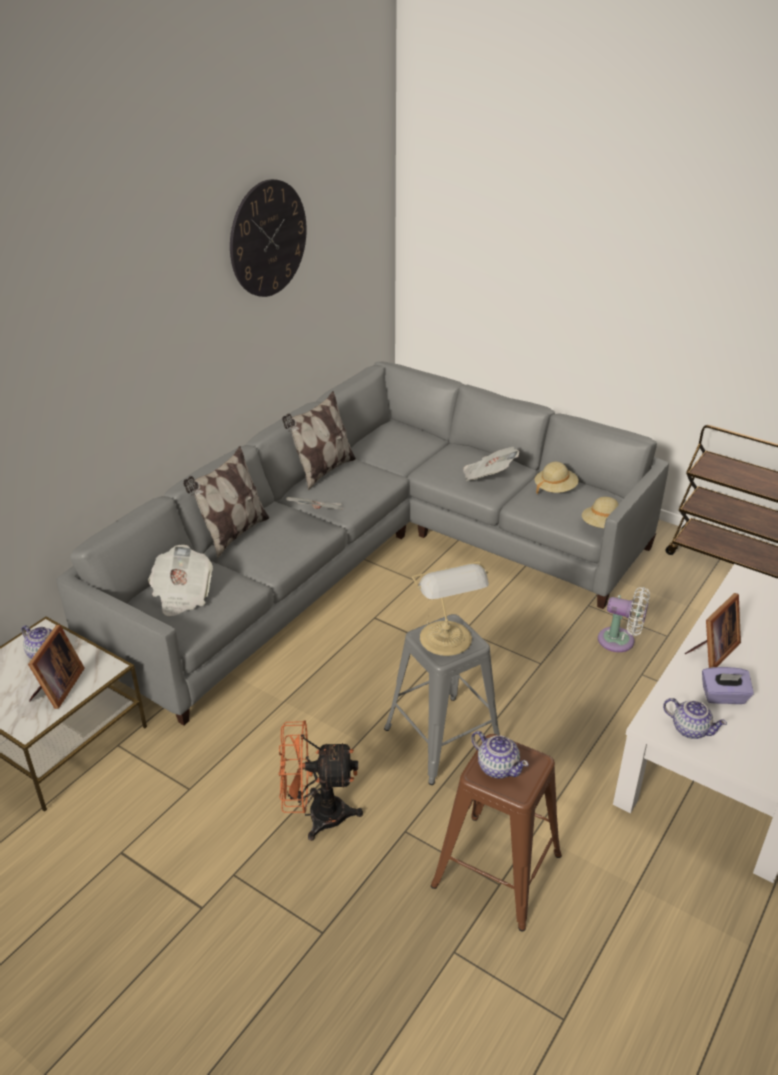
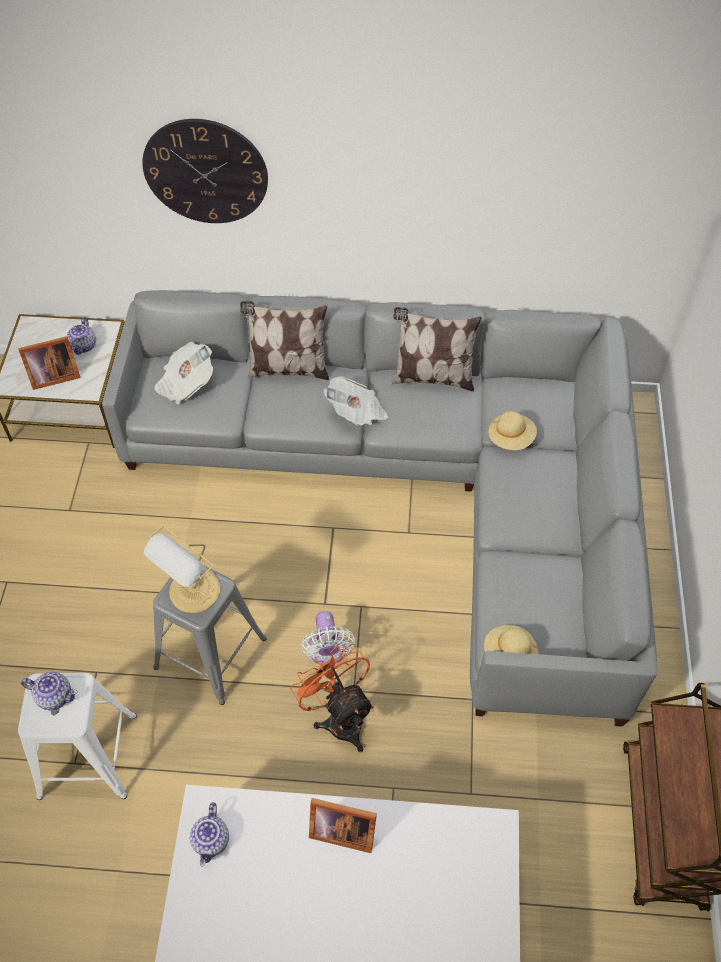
camera: 60 degrees right, 20 degrees up
(268, 238) = (470, 133): wall clock -> wall clock (205, 172)
(316, 815) = (83, 604): orange fan -> orange fan (340, 717)
(488, 476) = (526, 513): newspaper -> none
(495, 870) = (86, 754): brown stool -> white stool
(497, 767) = (54, 696): teapot -> teapot turned 90 degrees counterclockwise
(555, 489) = (550, 583): beige hat -> beige hat (511, 438)
(620, 641) = (432, 750): white fan -> white fan (327, 652)
(723, 696) = (275, 858): purple tissue box -> none

